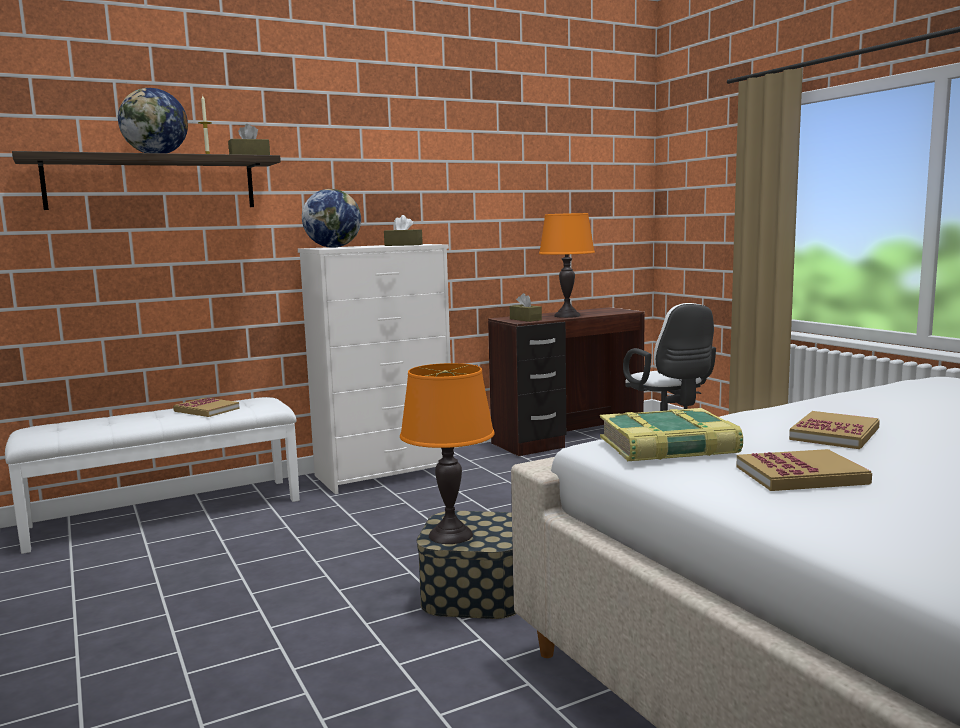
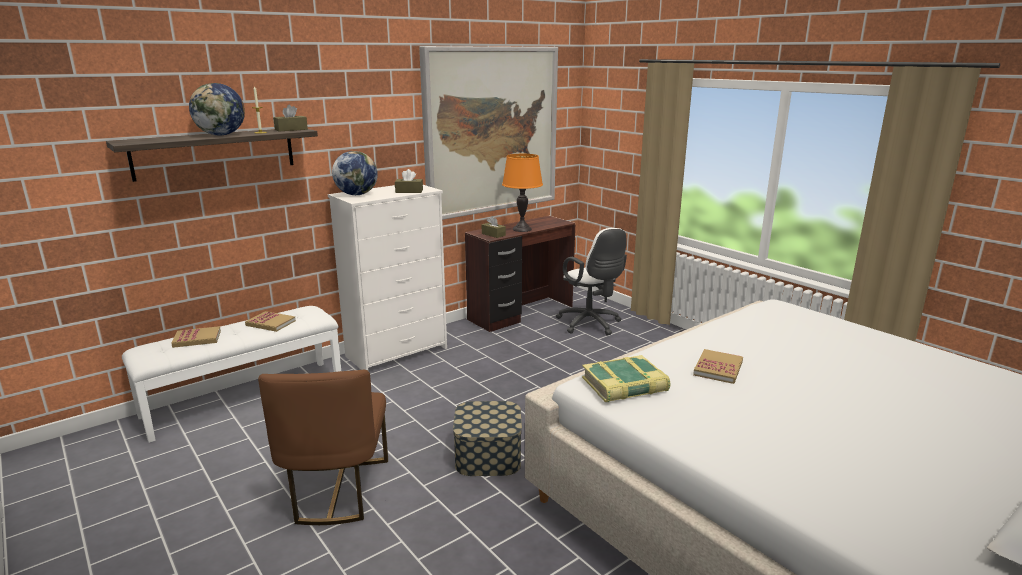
camera: 10 degrees left, 10 degrees up
(237, 622) = (336, 490): none -> brown chair
(450, 535) = (474, 424): orange table lamp -> none
(526, 185) = (491, 130): none -> picture
(801, 475) = (704, 411): book -> book (197, 339)

